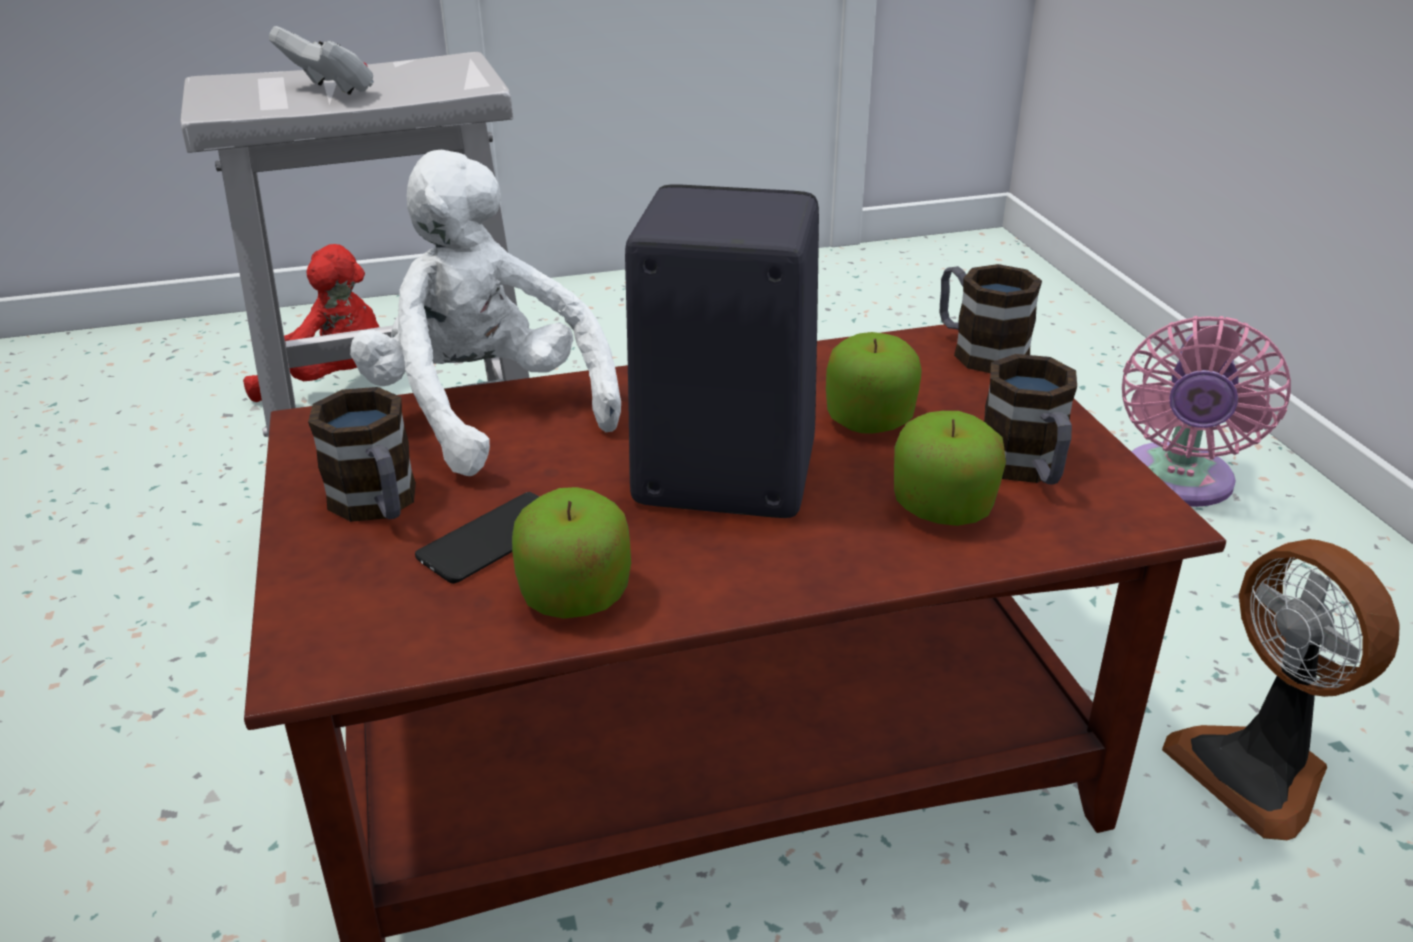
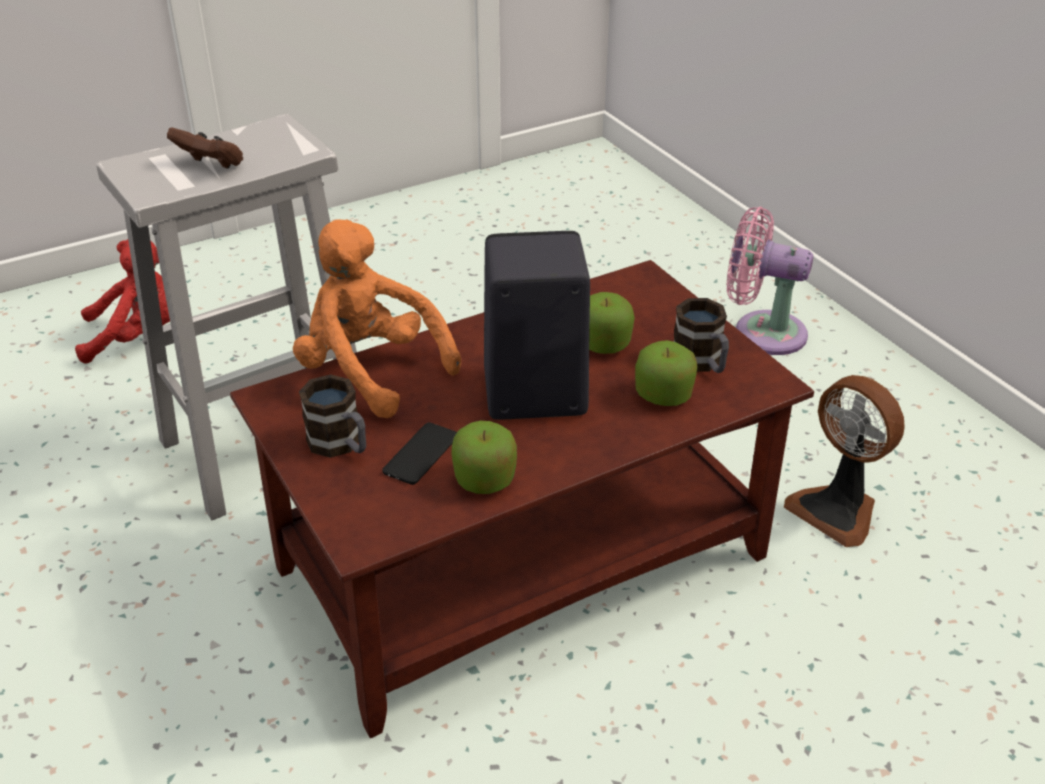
camera: 15 degrees left, 5 degrees up
(330, 90) = (211, 165): white game controller -> brown game controller
(486, 410) = (370, 371): white plush toy -> orange plush toy
(978, 350) = (652, 285): mug -> none
(1176, 483) = (762, 332): pink fan -> pink fan turned 105 degrees clockwise

